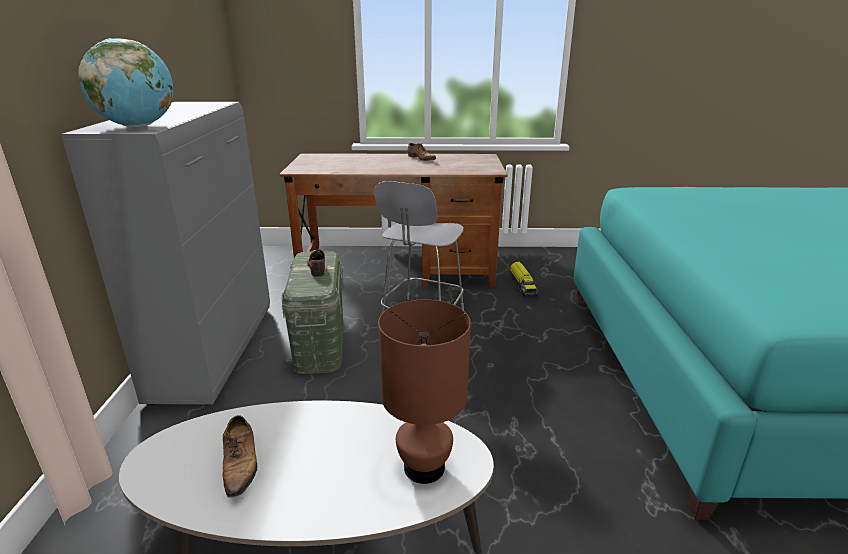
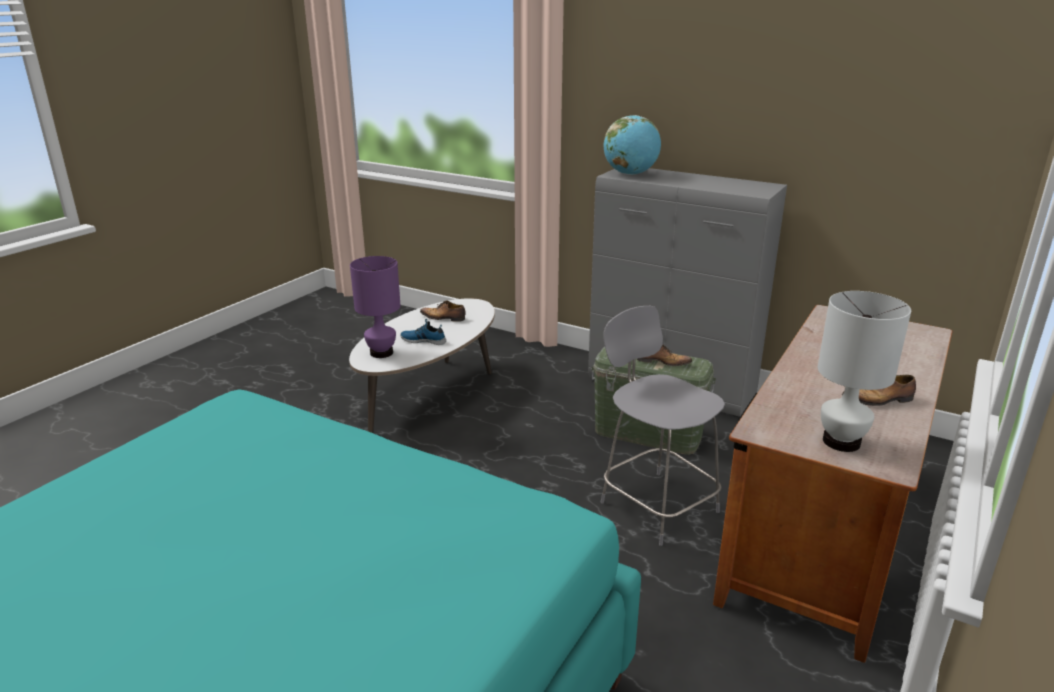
camera: 120 degrees right, 0 degrees up
(347, 444) = (423, 340): none -> shoe
(425, 468) = (381, 353): brown table lamp -> purple table lamp
(477, 161) = (840, 442): none -> white table lamp
(522, 285) = (708, 643): toy truck -> none

